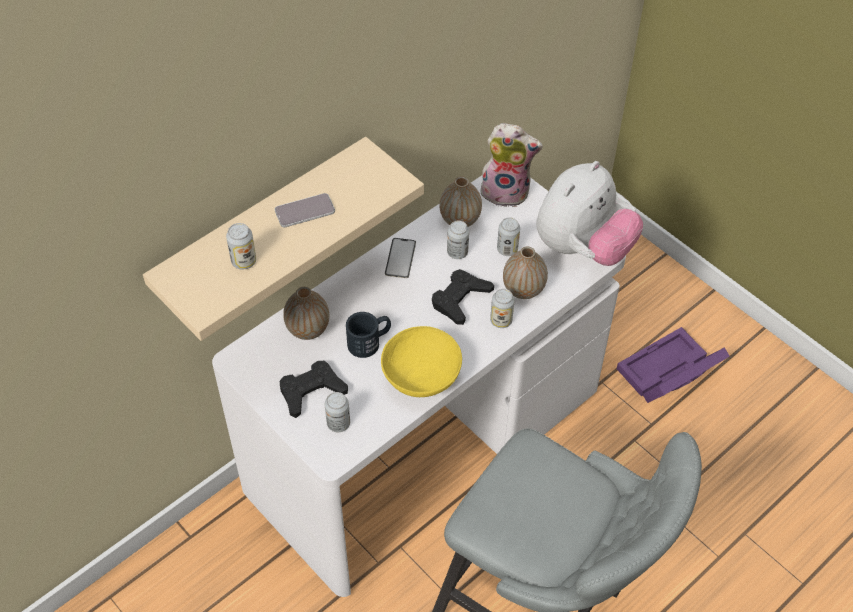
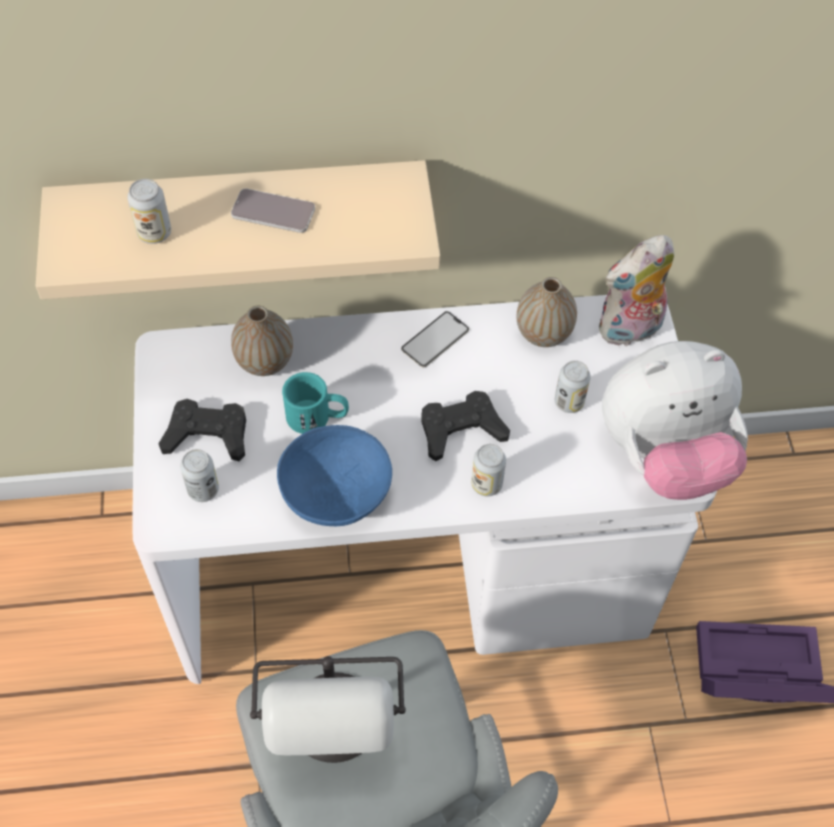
camera: 35 degrees right, 5 degrees up
(369, 341) = (317, 417): black mug -> turquoise mug
(420, 379) = (334, 496): yellow bowl -> blue bowl
(457, 252) = (506, 371): can -> none
(506, 191) = (629, 331): plush toy -> plush toy turned 105 degrees clockwise
(523, 289) = (546, 462): vase -> none
(525, 514) = (337, 736): none -> table lamp

